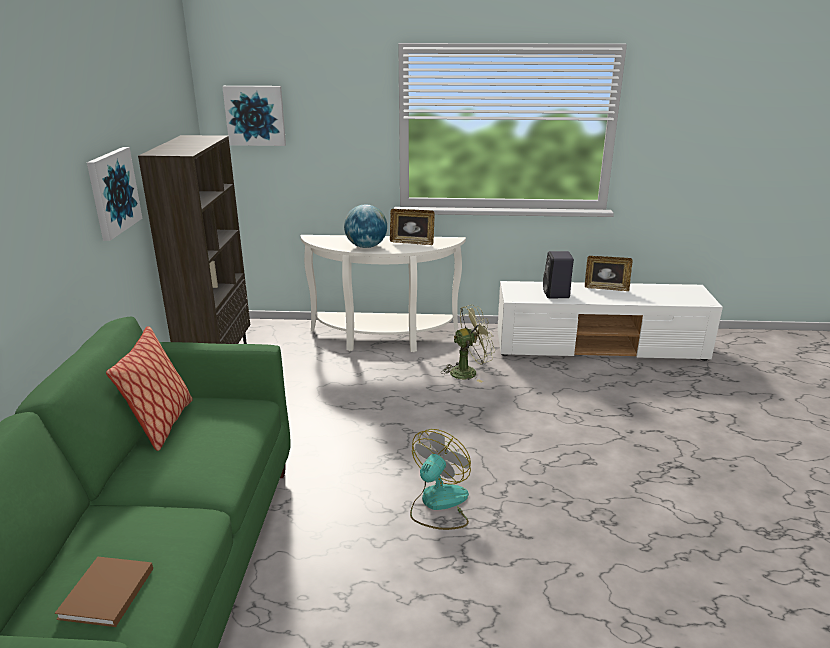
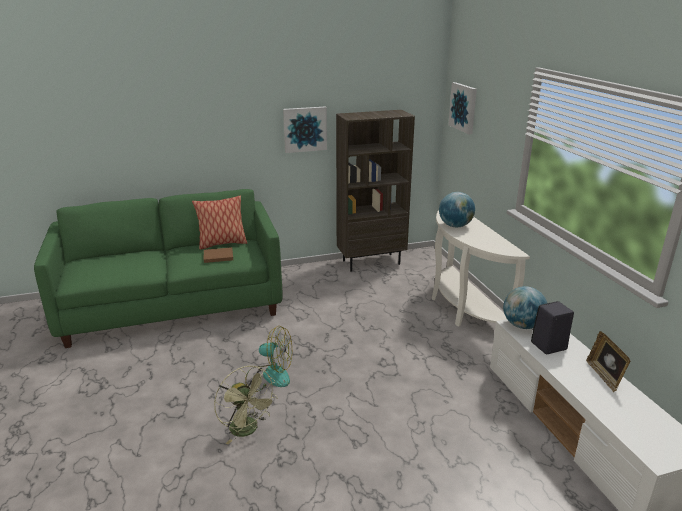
camera: 70 degrees right, 0 degrees up
(105, 595) = (101, 267): brown book -> brown book (217, 256)
(412, 242) = (486, 238): picture frame -> none
(468, 371) = (449, 358): green fan -> green fan (248, 430)
(518, 294) = (522, 325): none -> globe

